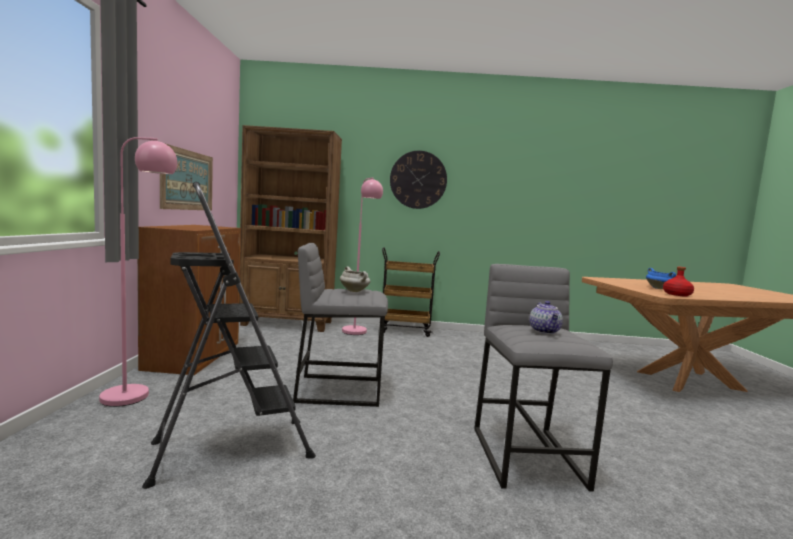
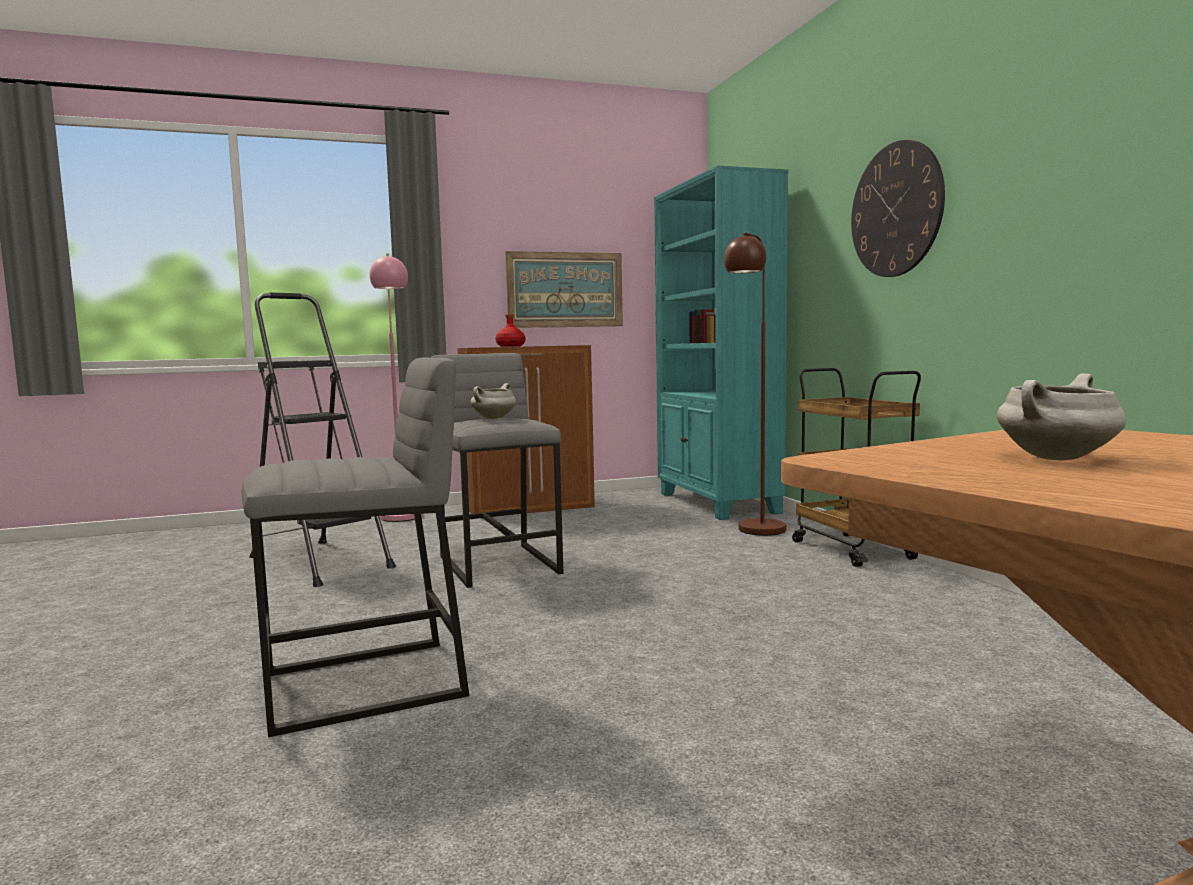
camera: 70 degrees right, 0 degrees up
(288, 324) = (717, 503): brown bookcase -> turquoise bookcase
(357, 333) = (755, 533): pink floor lamp -> brown floor lamp
(545, 331) = (327, 460): teapot -> none
(659, 288) = (1057, 458): blue cooking pot -> white cooking pot
(676, 294) = (929, 466): red bottle -> red bottle (510, 346)

